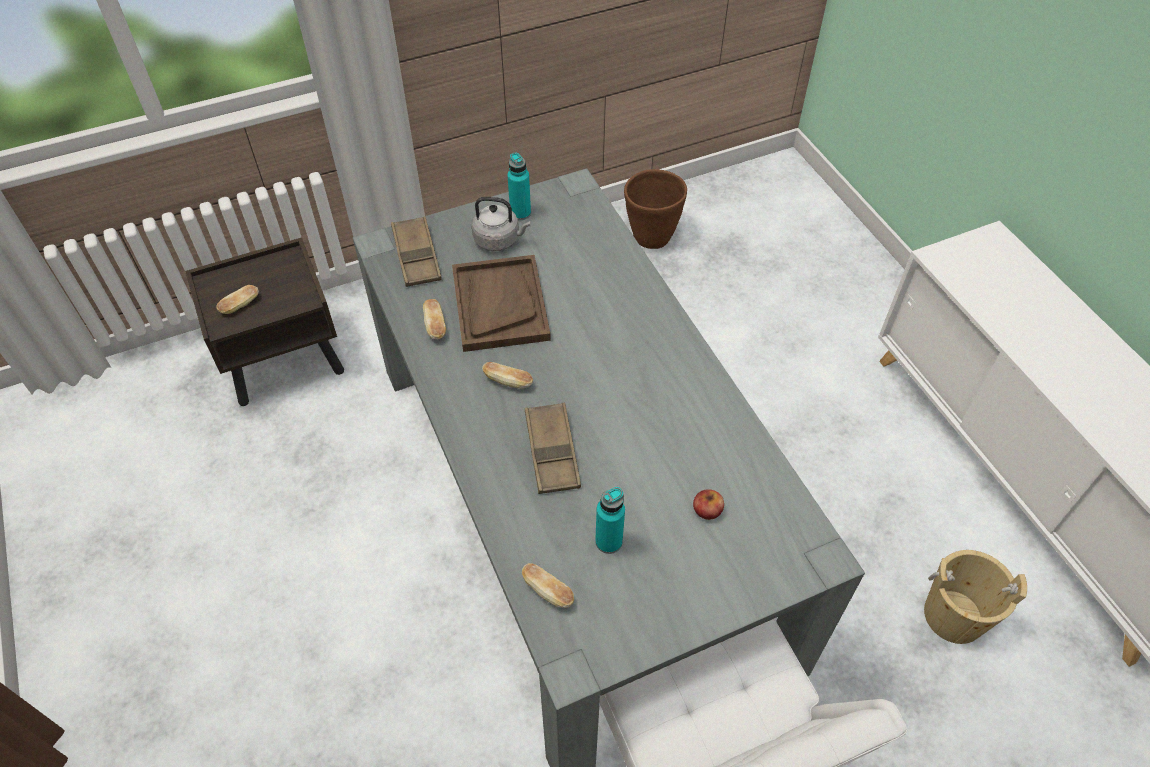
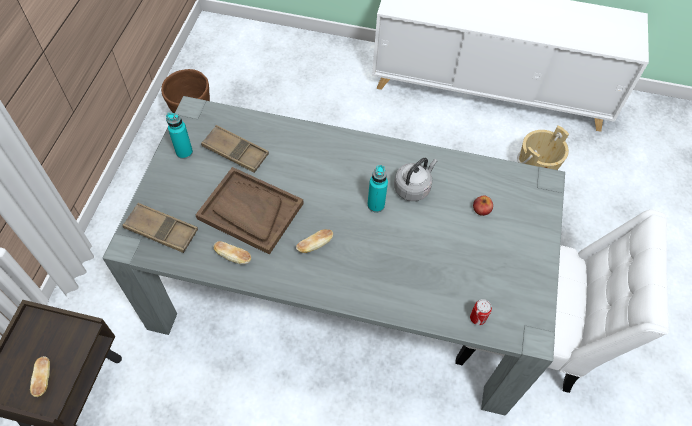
camera: 55 degrees left, 5 degrees up
(499, 240) = (195, 177): grey kettle -> grey kettle (413, 188)
(548, 591) = (477, 318): bread -> can
(552, 452) = (386, 255): brown tray -> brown tray (235, 152)
(608, 541) = (467, 267): turquoise bottle -> turquoise bottle (376, 205)

